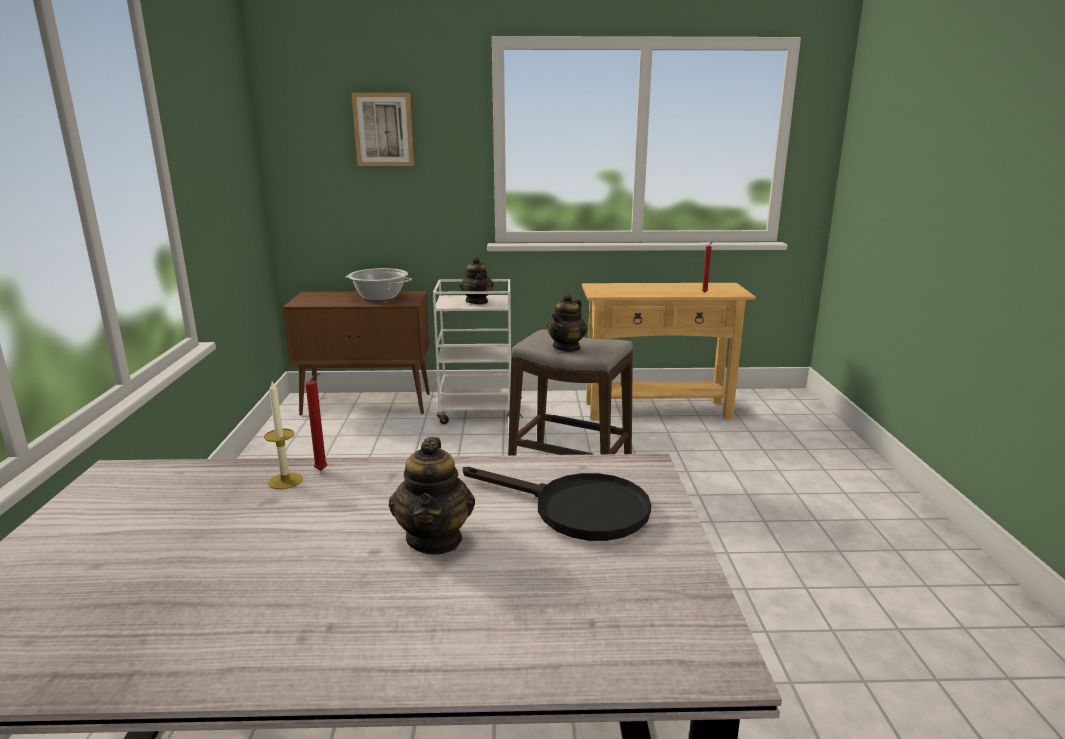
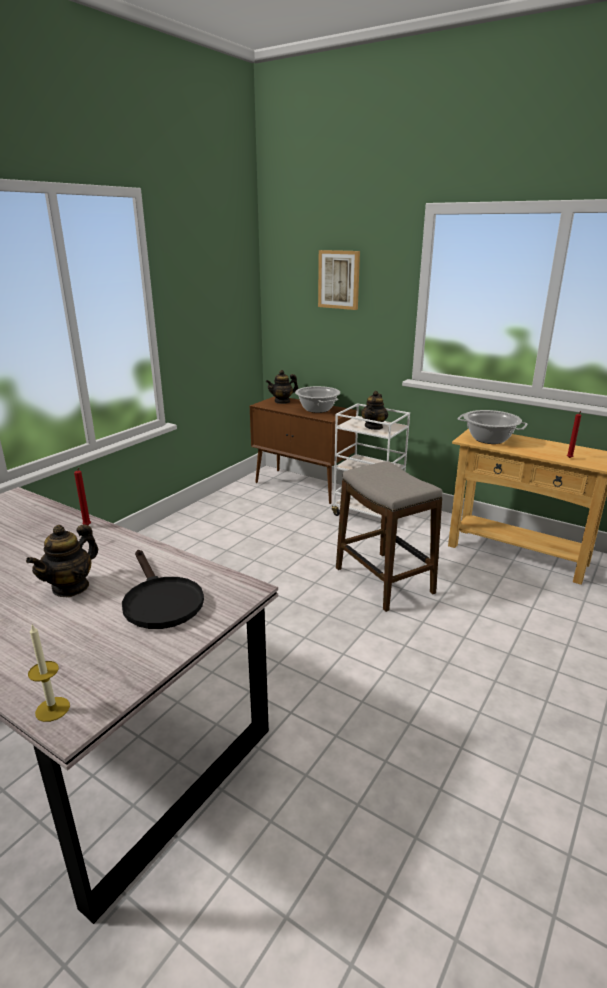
camera: 35 degrees right, 5 degrees up
(285, 481) = (64, 526): candle -> candle (52, 709)
(567, 347) = (381, 481): teapot -> teapot (282, 401)
(616, 290) = (489, 439): none -> cooking pot

